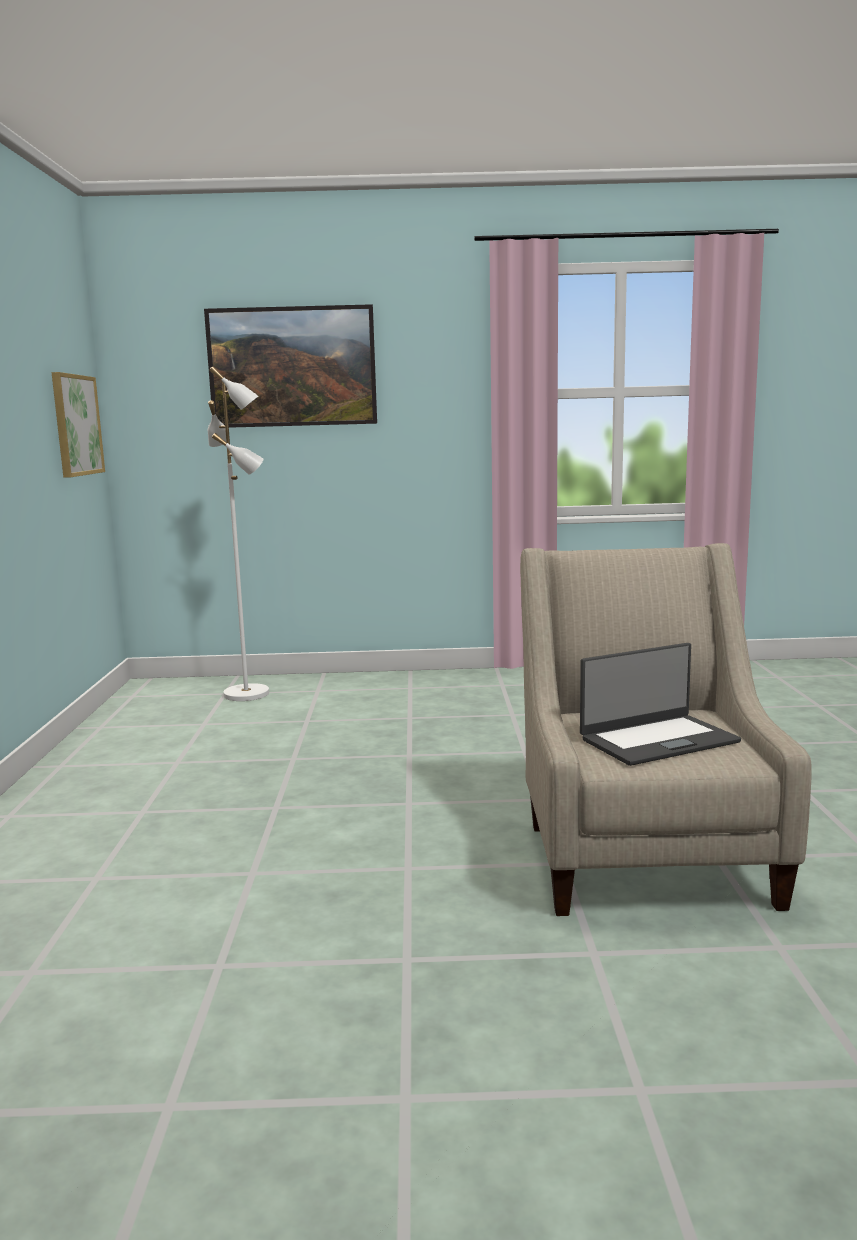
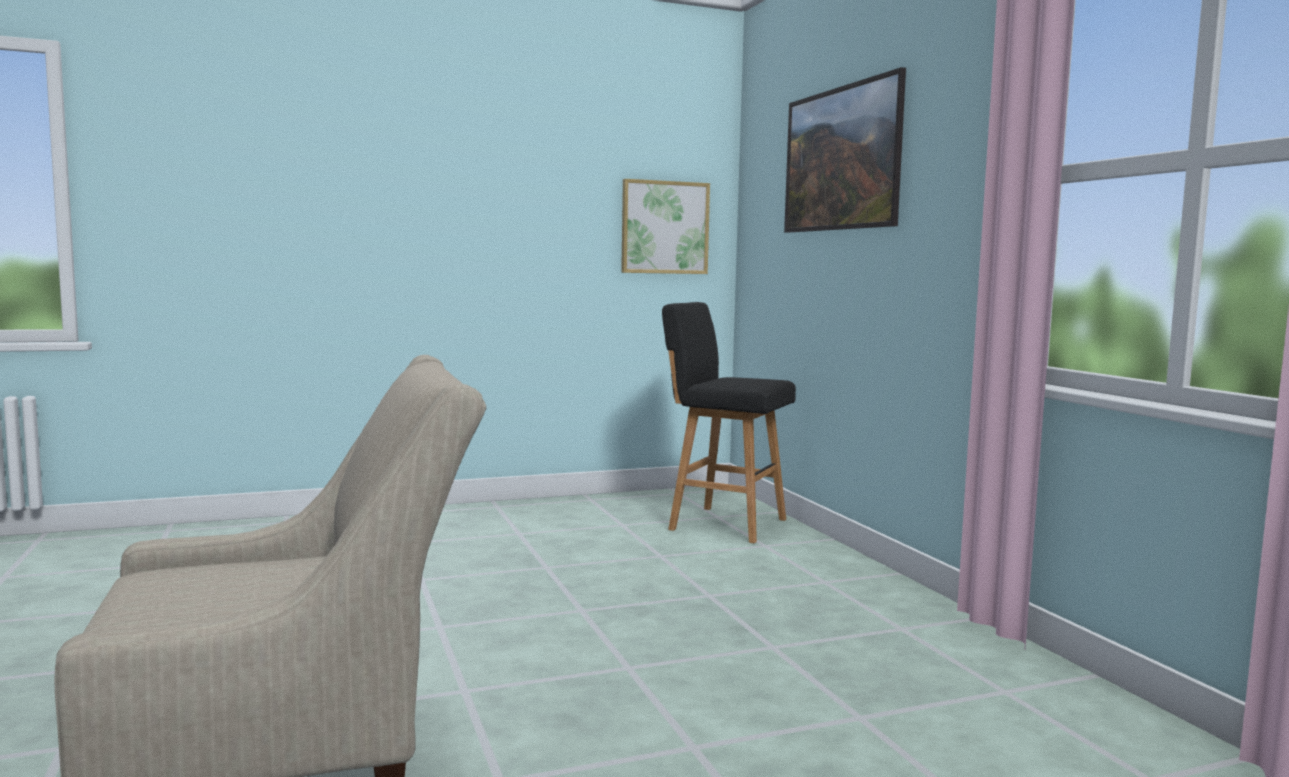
camera: 70 degrees right, 5 degrees down
(248, 694) = (724, 524): white floor lamp -> black stool
(657, 740) = (214, 592): laptop -> none

